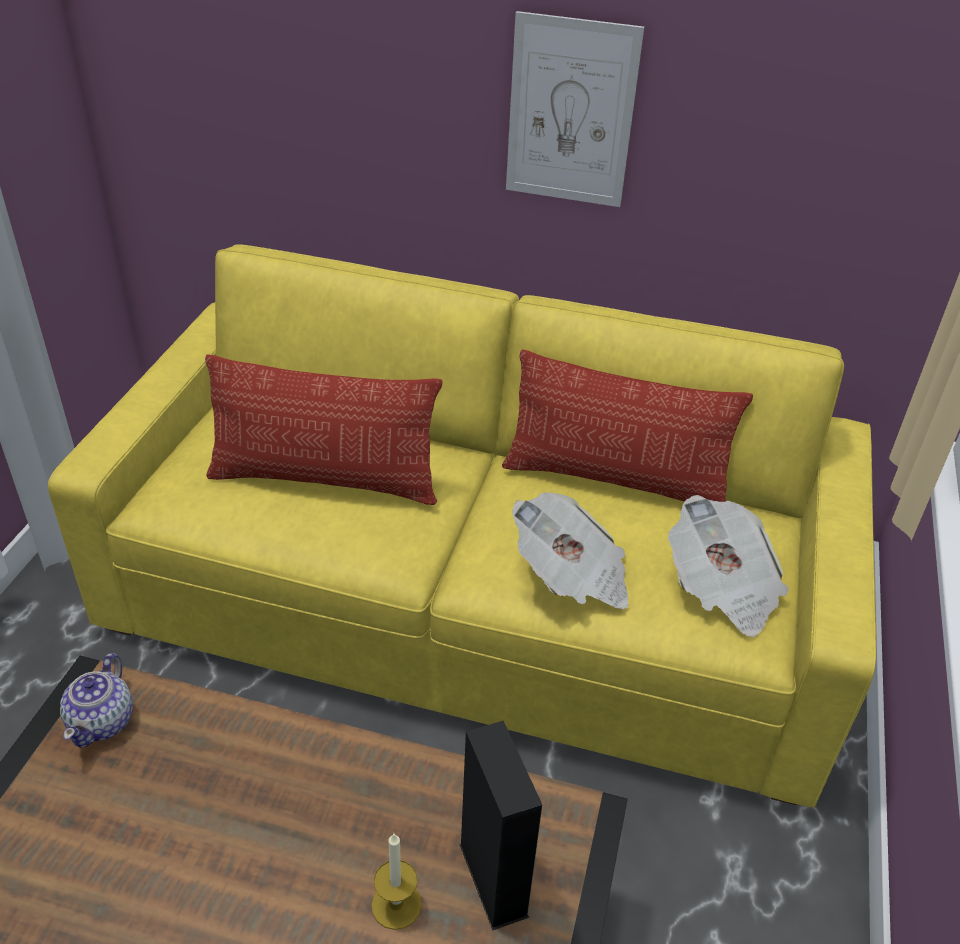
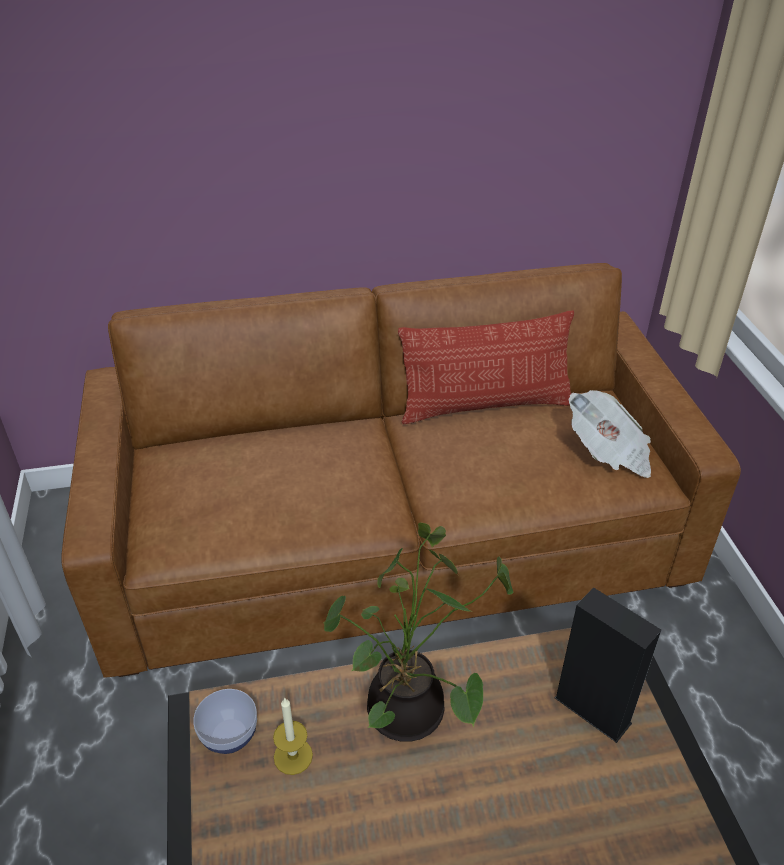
camera: 25 degrees left, 0 degrees up
(103, 721) = (229, 735): teapot -> bowl
(290, 786) = (411, 714): none -> potted plant
(325, 480) = (282, 479): pillow -> none
(396, 905) = (544, 758): candle -> candle (293, 756)
(474, 600) = (392, 535): yellow sofa -> brown sofa
(570, 112) = (382, 136): picture -> none
(571, 576) = (510, 482): newspaper -> none

